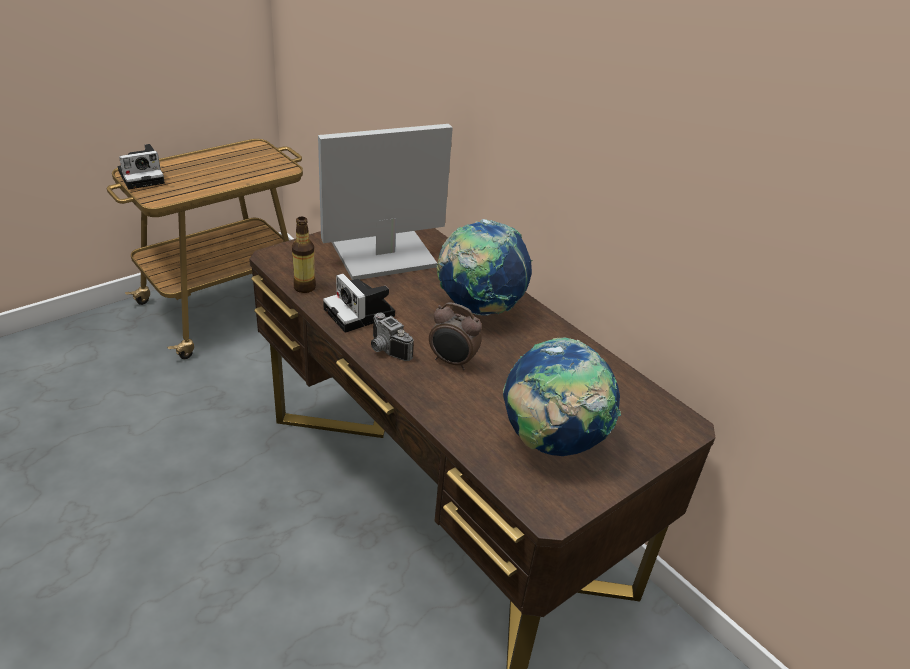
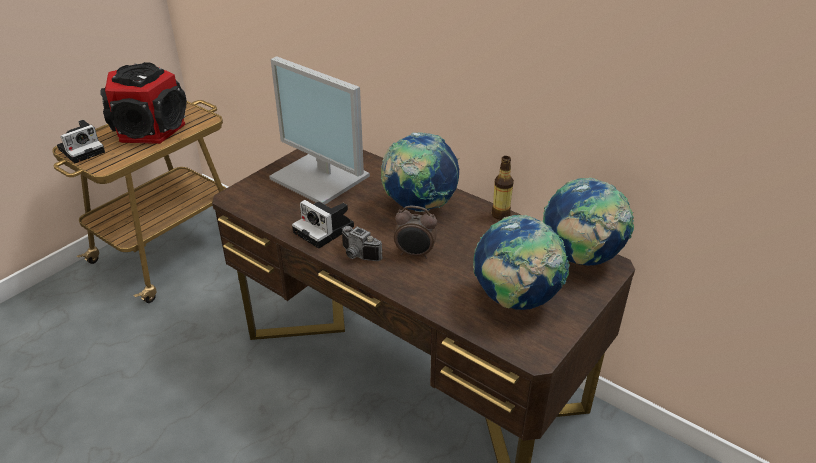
camera: 10 degrees left, 0 degrees up
(221, 168) = (150, 129): none -> speaker
(304, 287) = (269, 218): bottle -> bottle (500, 215)
(381, 254) = (322, 177): monitor -> monitor turned 105 degrees counterclockwise
(650, 410) = (580, 259): none -> globe

